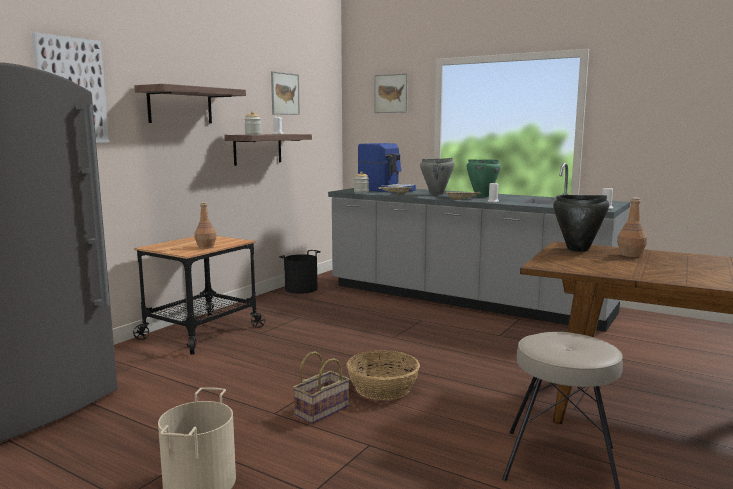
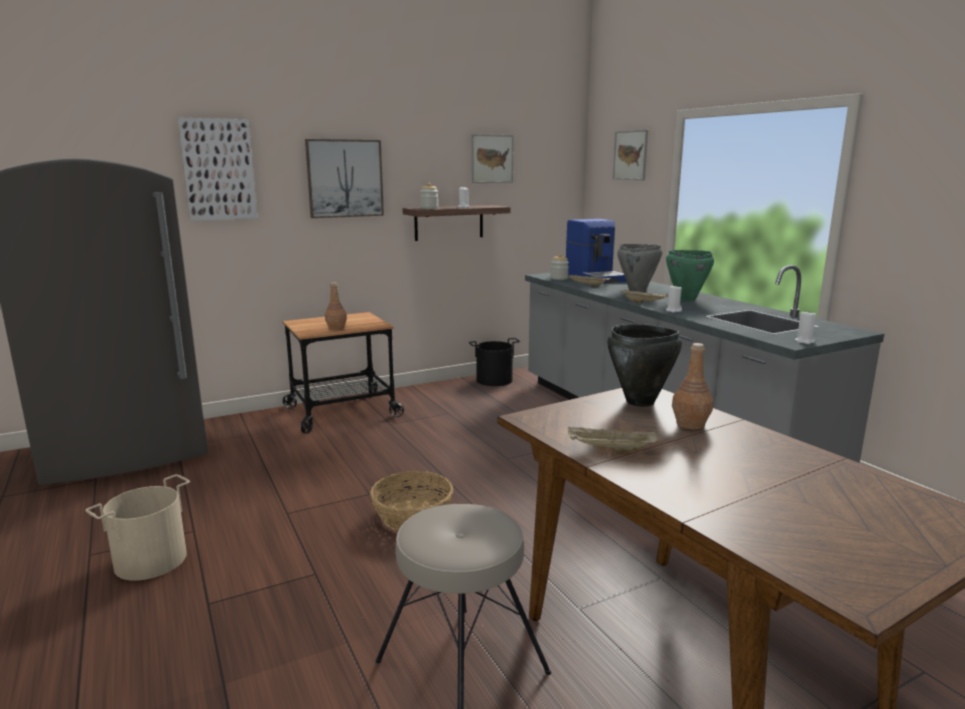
camera: 30 degrees right, 5 degrees up
(180, 105) = (345, 178): shelf -> picture
(322, 409) = (328, 522): basket -> none
(626, 271) = (610, 450): none -> beige tray

